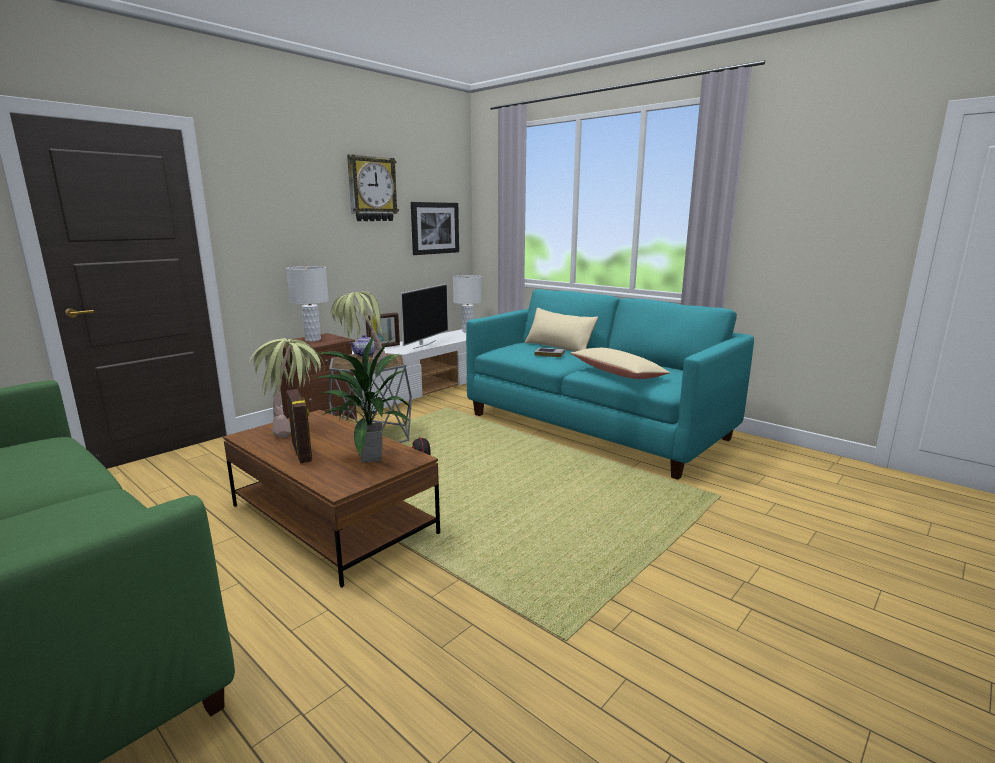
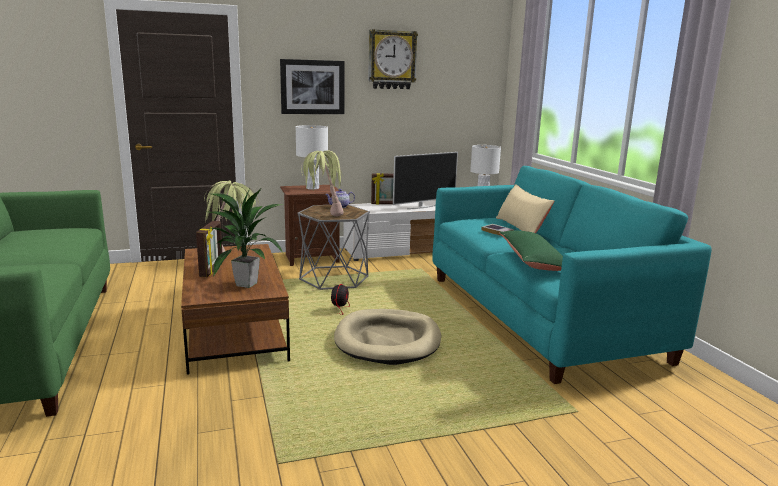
camera: 30 degrees right, 0 degrees up
(434, 228) = (458, 97): picture -> picture (312, 87)
(505, 483) = (388, 340): none -> beige dog bed
(617, 373) = (533, 260): beige pillow -> green pillow

